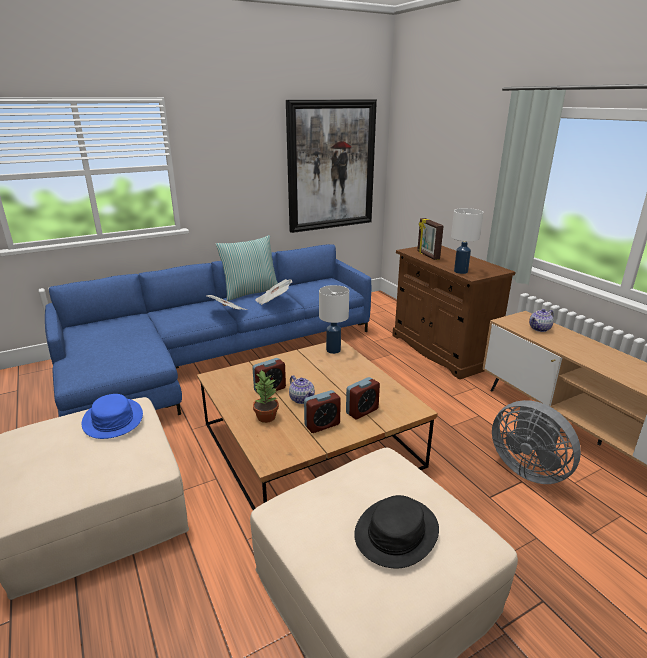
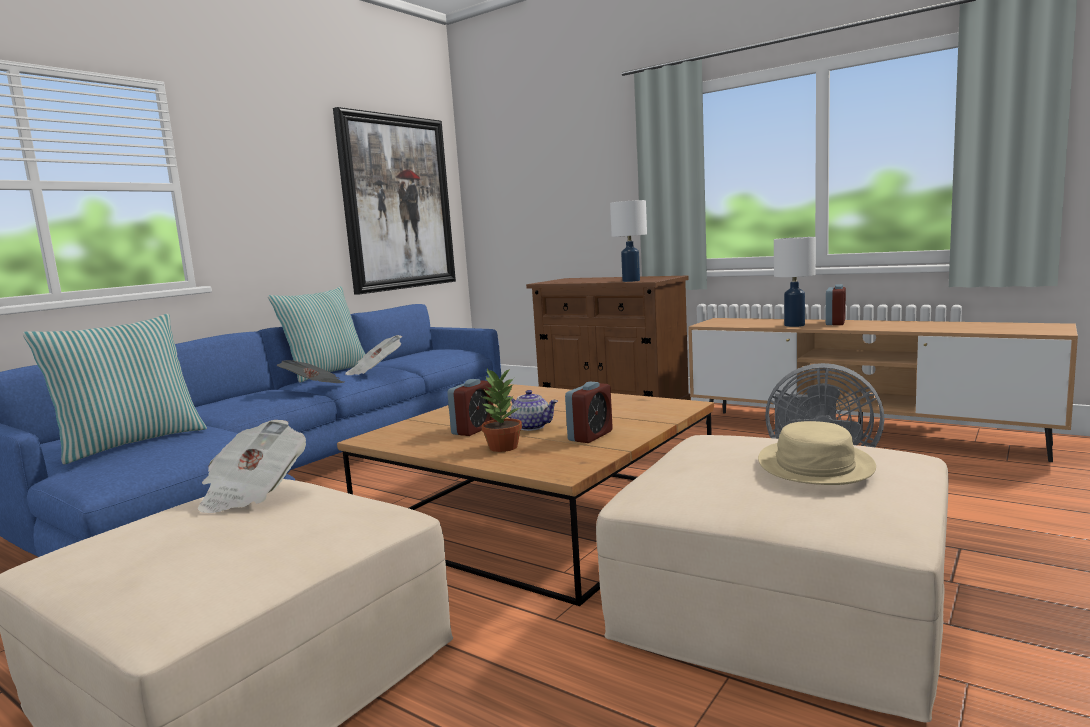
camera: 25 degrees left, 15 degrees down
(107, 343) = (130, 443): none -> pillow
(112, 419) = (253, 493): blue hat -> newspaper
(334, 350) = (516, 391): white table lamp -> white table lamp (795, 325)
(362, 411) = (624, 418): alarm clock -> alarm clock (835, 323)
(396, 532) = (814, 465): black hat -> beige hat
(427, 255) = (572, 281): picture frame -> none
(540, 328) = (748, 322): teapot -> none

